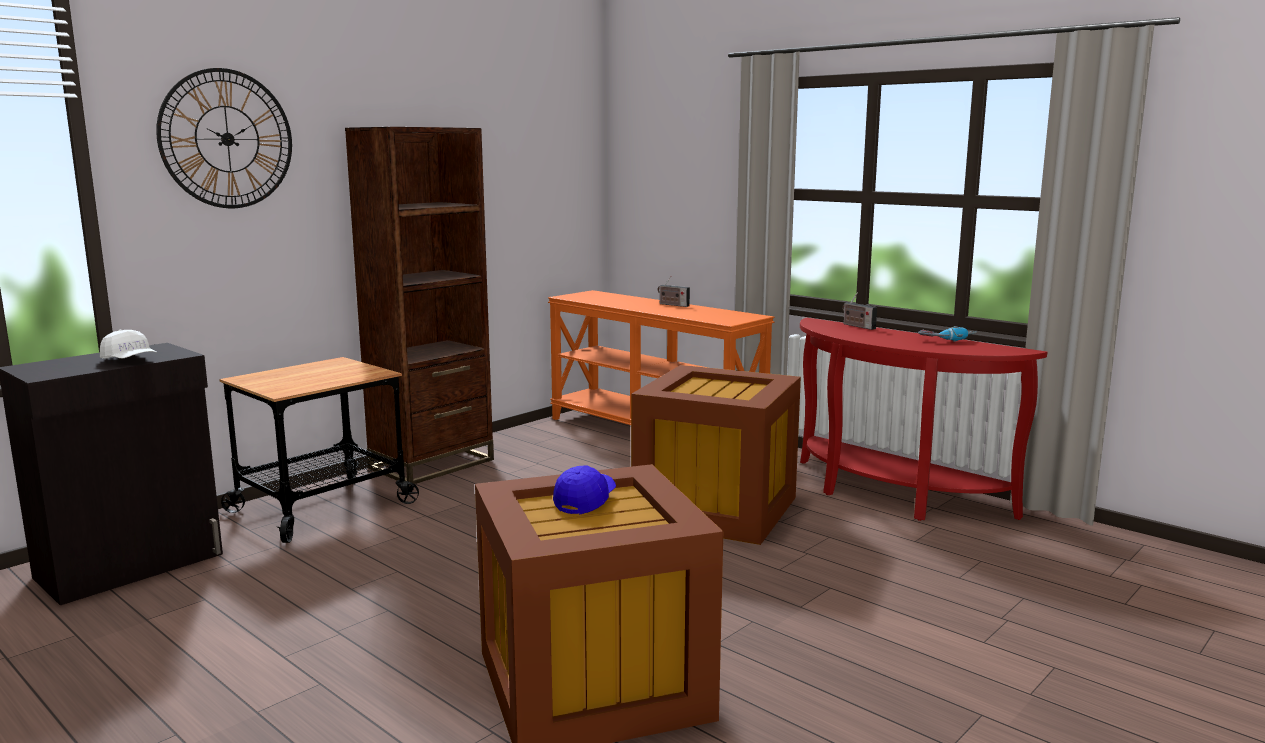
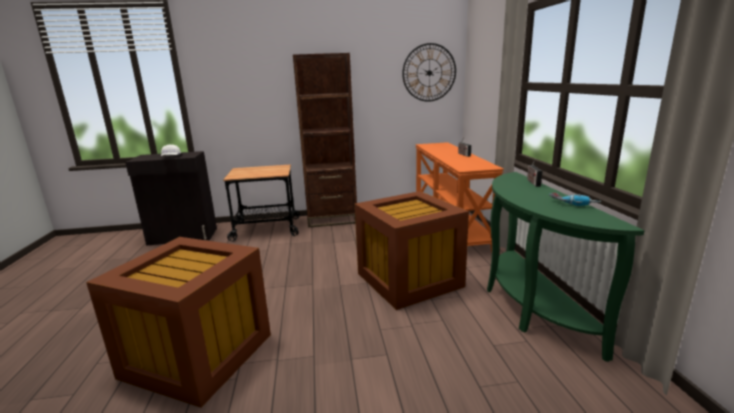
camera: 40 degrees right, 5 degrees up
(227, 139) = (237, 64): wall clock -> wall clock (429, 72)
(585, 501) = (197, 259): blue cap -> none
(888, 496) = (528, 306): red console table -> green console table

